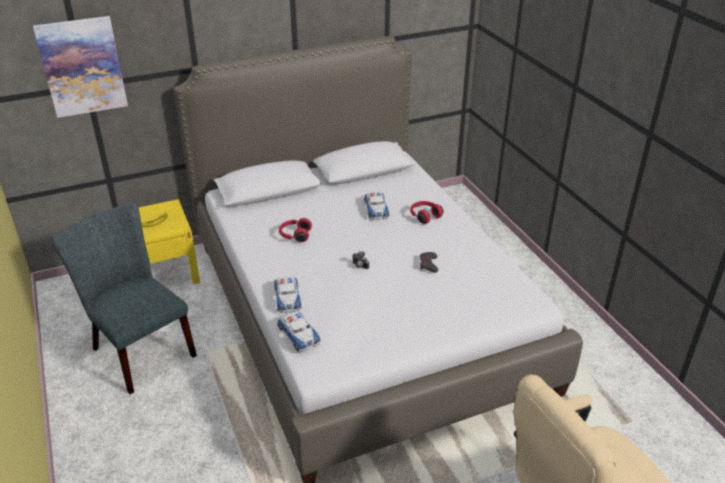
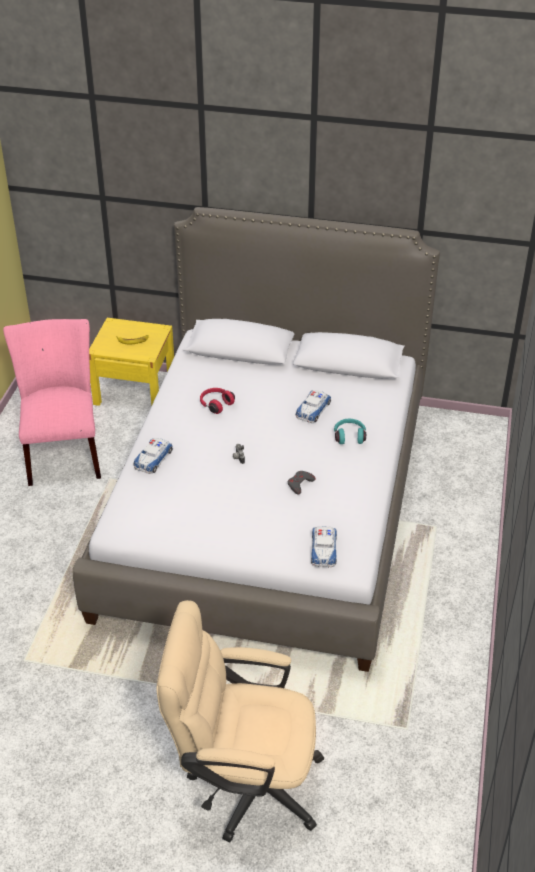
camera: 35 degrees right, 5 degrees up
(82, 66) = (99, 180): picture -> none
(138, 349) = (63, 452): grey chair -> pink chair
(298, 335) = (129, 494): toy car -> toy car (323, 550)
(424, 216) = (349, 436): red headphones -> turquoise headphones

